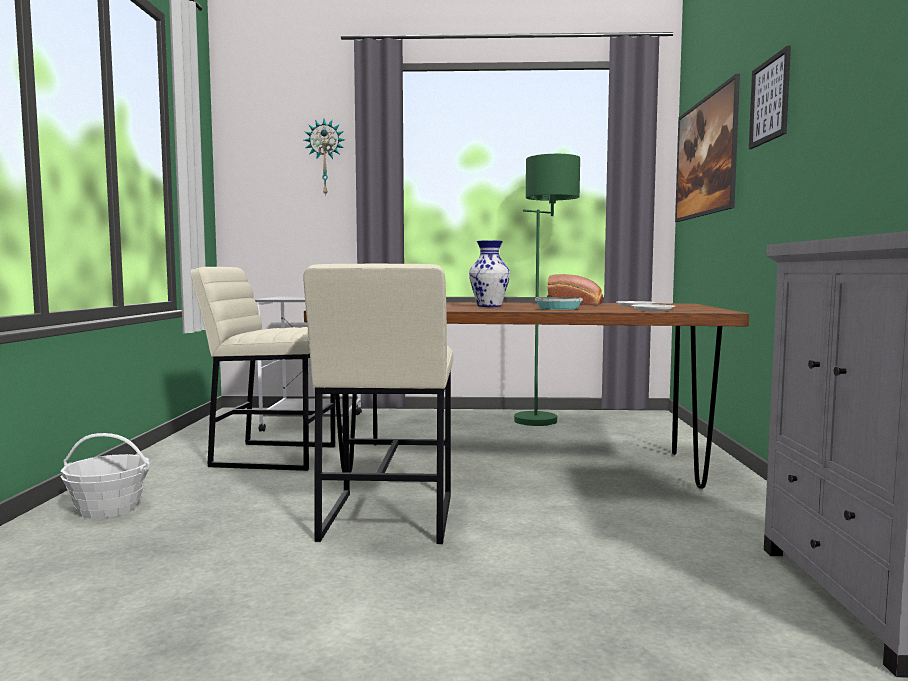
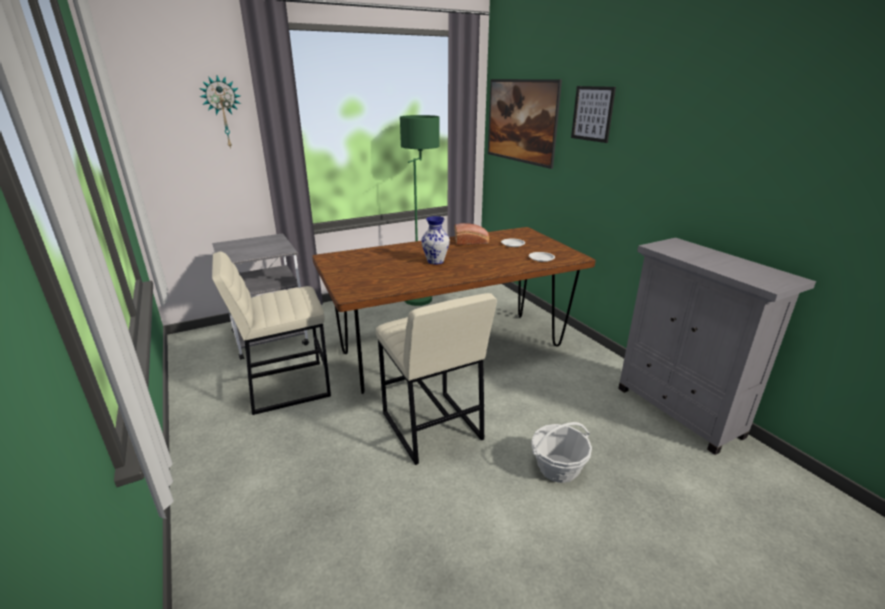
camera: 30 degrees left, 20 degrees up
(108, 509) = (236, 488): basket -> basket (558, 468)
(557, 308) = (484, 262): frying pan -> none

